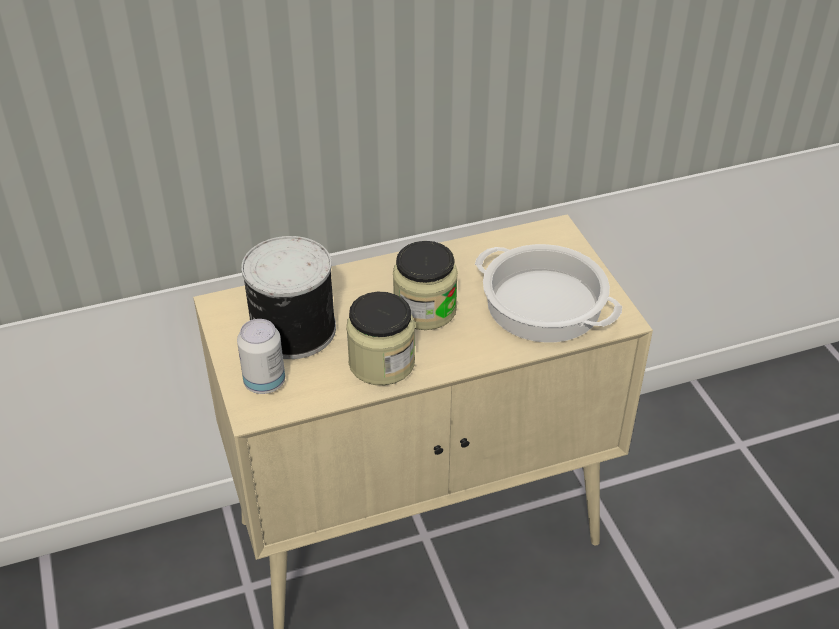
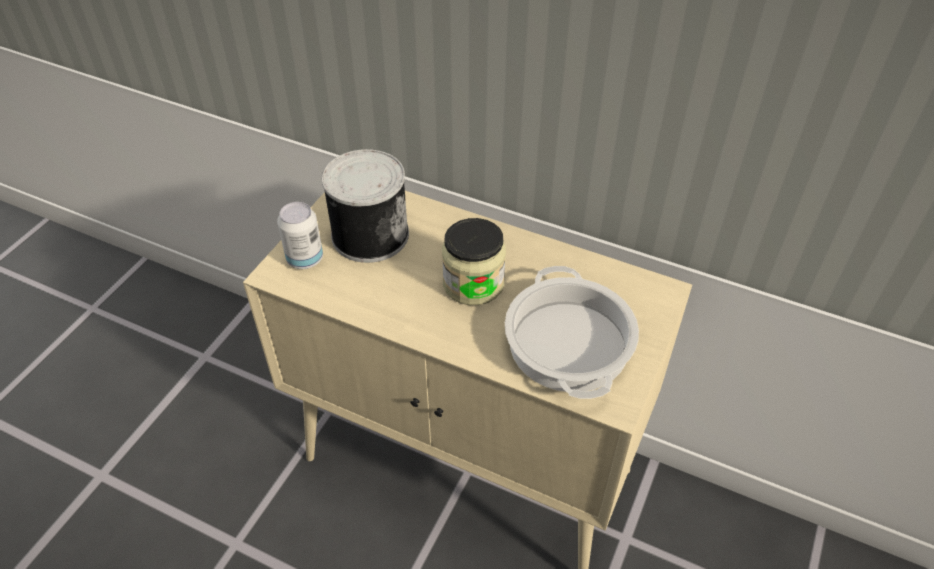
camera: 45 degrees right, 5 degrees up
(381, 363) = (392, 301): jar -> none

